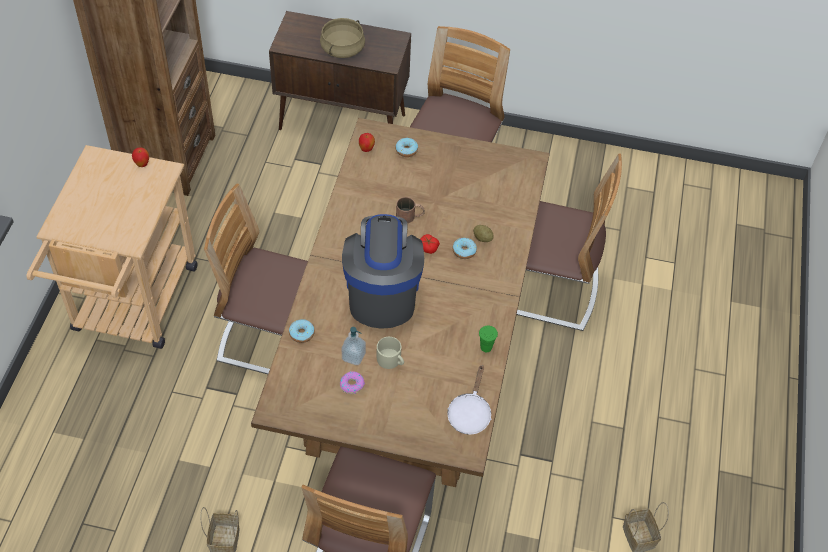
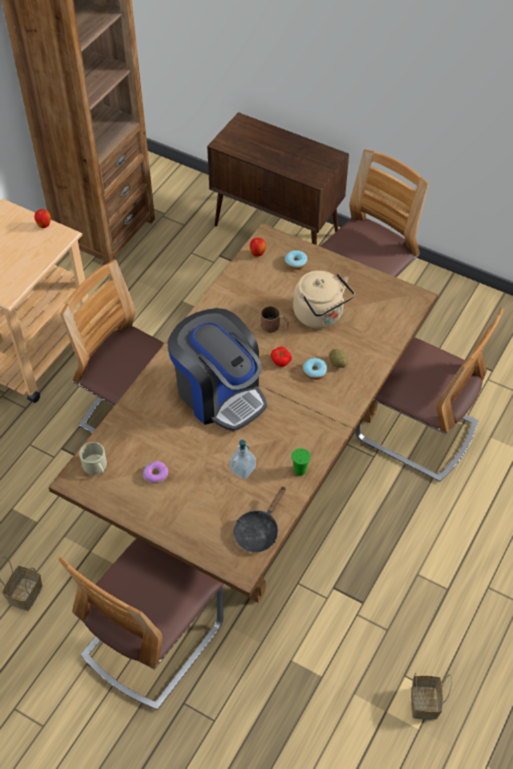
camera: 20 degrees right, 0 degrees up
(301, 334) = (128, 414): donut -> none
(343, 49) = (277, 157): beige cooking pot -> none
(353, 356) = (168, 448): soap dispenser -> soap dispenser (243, 469)
(382, 292) = (219, 393): coffee machine -> coffee machine turned 120 degrees clockwise
(391, 360) = (202, 460): beige mug -> beige mug (96, 466)
(449, 196) = (320, 315): none -> beige kettle
(469, 413) = (258, 531): white frying pan -> black frying pan

